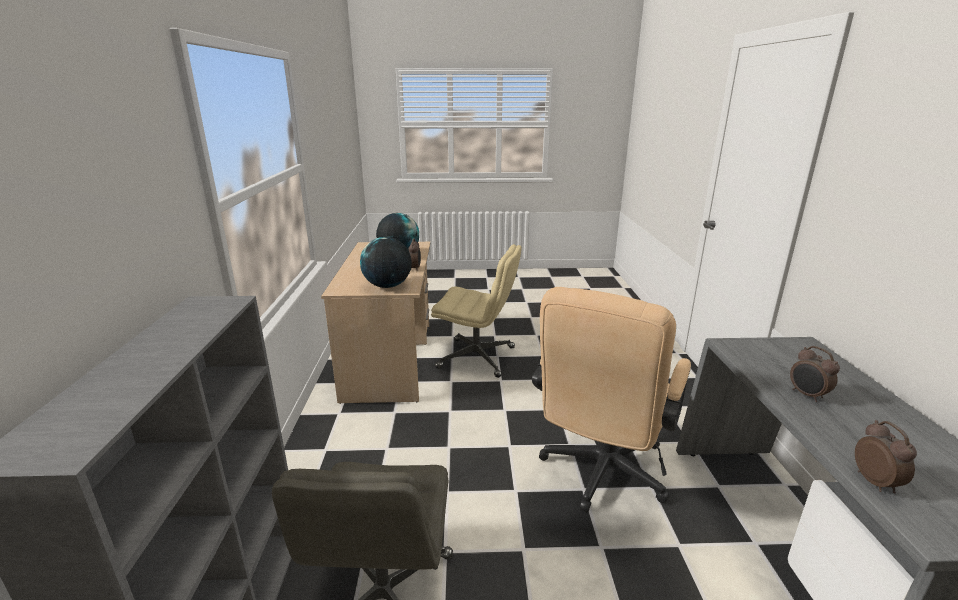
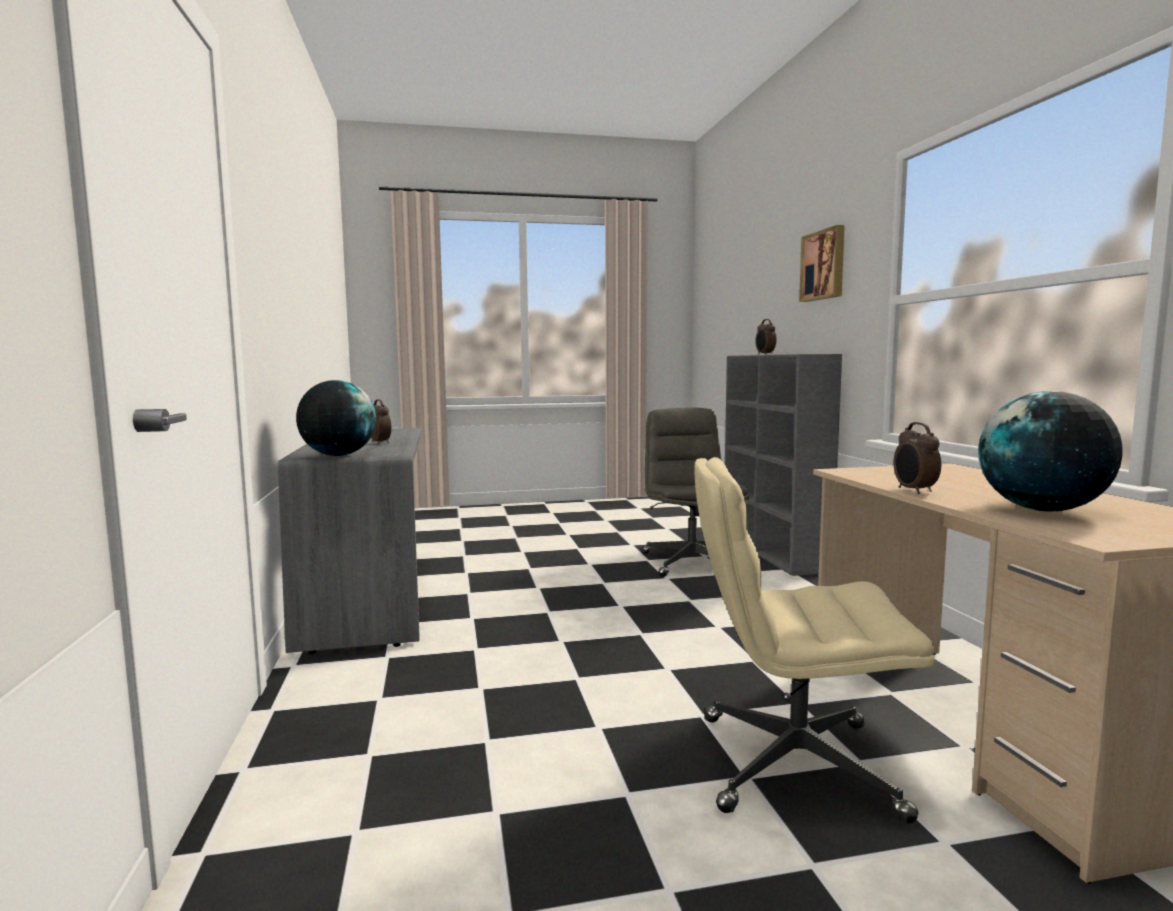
camera: 170 degrees right, 15 degrees down
(97, 172) = (824, 265): none -> picture
(388, 286) = (887, 472): globe -> globe (338, 455)
(600, 475) = (526, 621): beige office chair -> none
(875, 482) = (405, 432): alarm clock -> alarm clock (764, 354)

